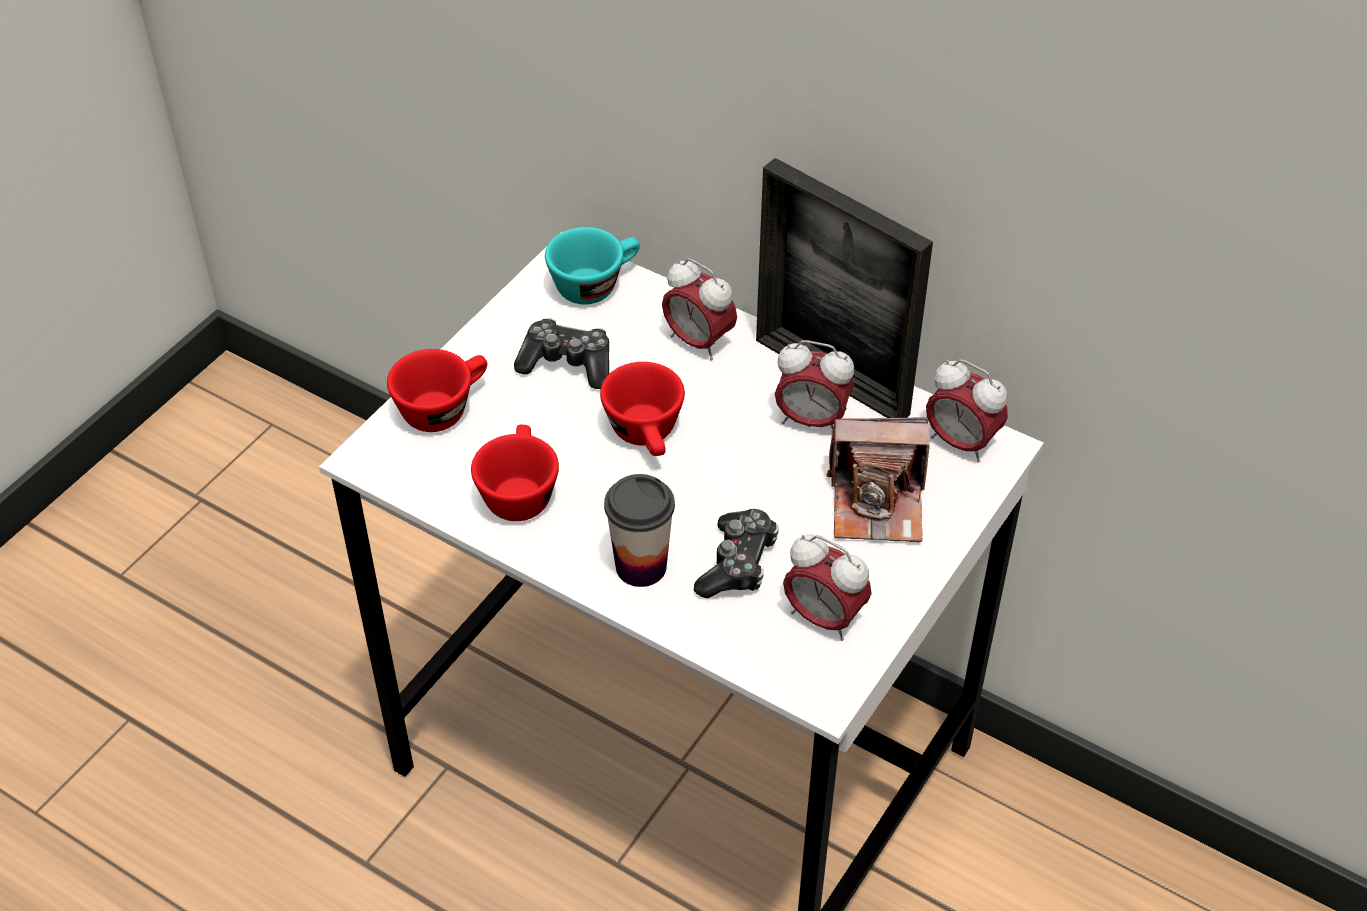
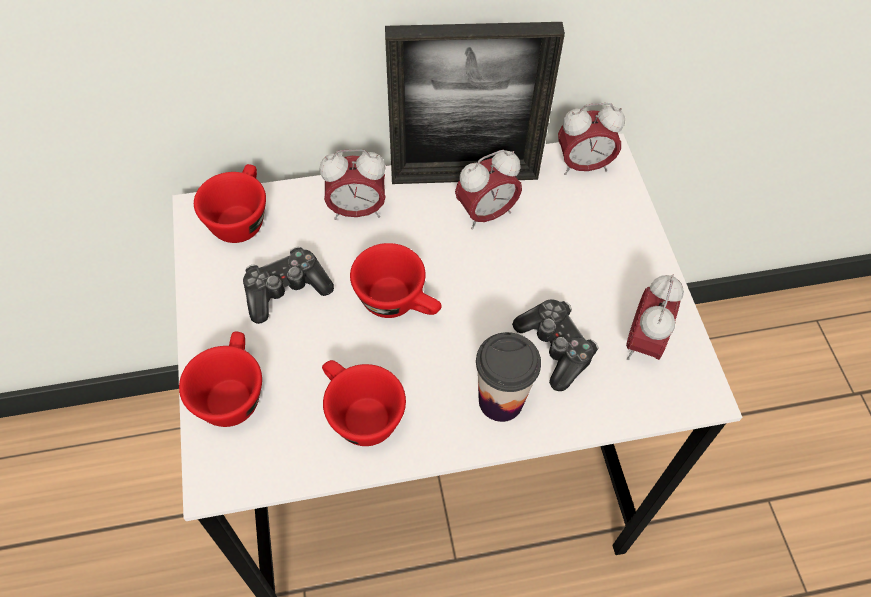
camera: 45 degrees left, 10 degrees up
(595, 284) = (240, 217): turquoise cup -> red cup
(823, 618) = (643, 342): alarm clock -> alarm clock turned 120 degrees clockwise
(877, 503) = (584, 240): camera -> none

